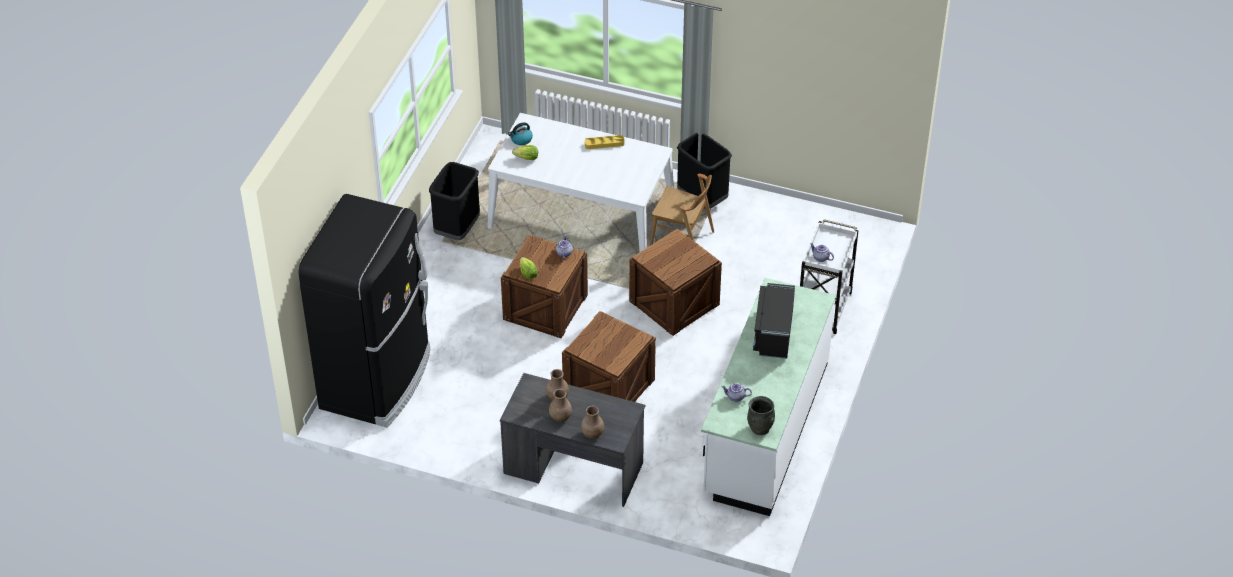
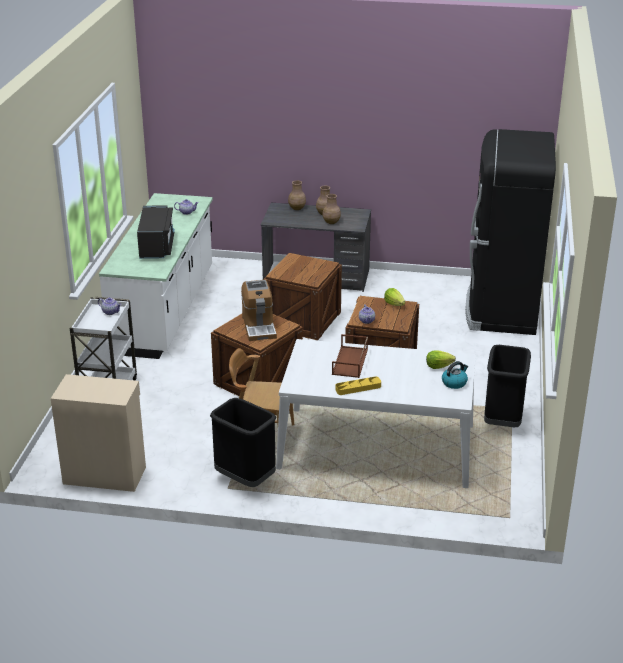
camera: 170 degrees right, 15 degrees down
(602, 172) = (350, 362): none -> brown tray
(673, 258) = (259, 327): none -> coffee machine
(760, 428) = (166, 200): grey vase -> none
(822, 218) = (104, 474): none -> beige cabinet

